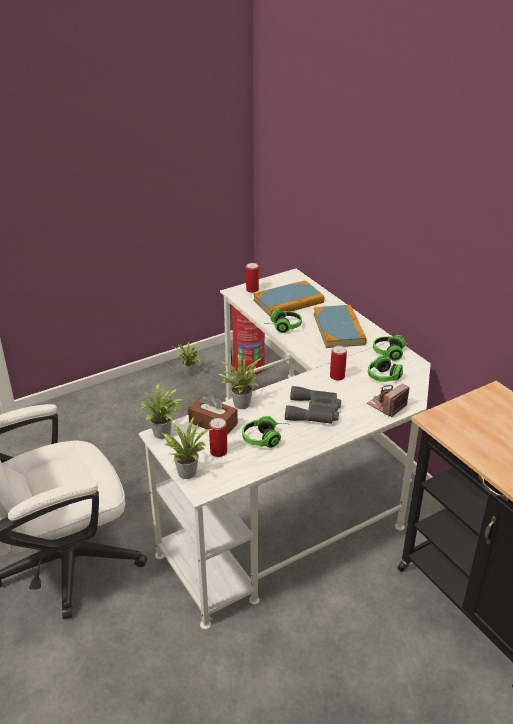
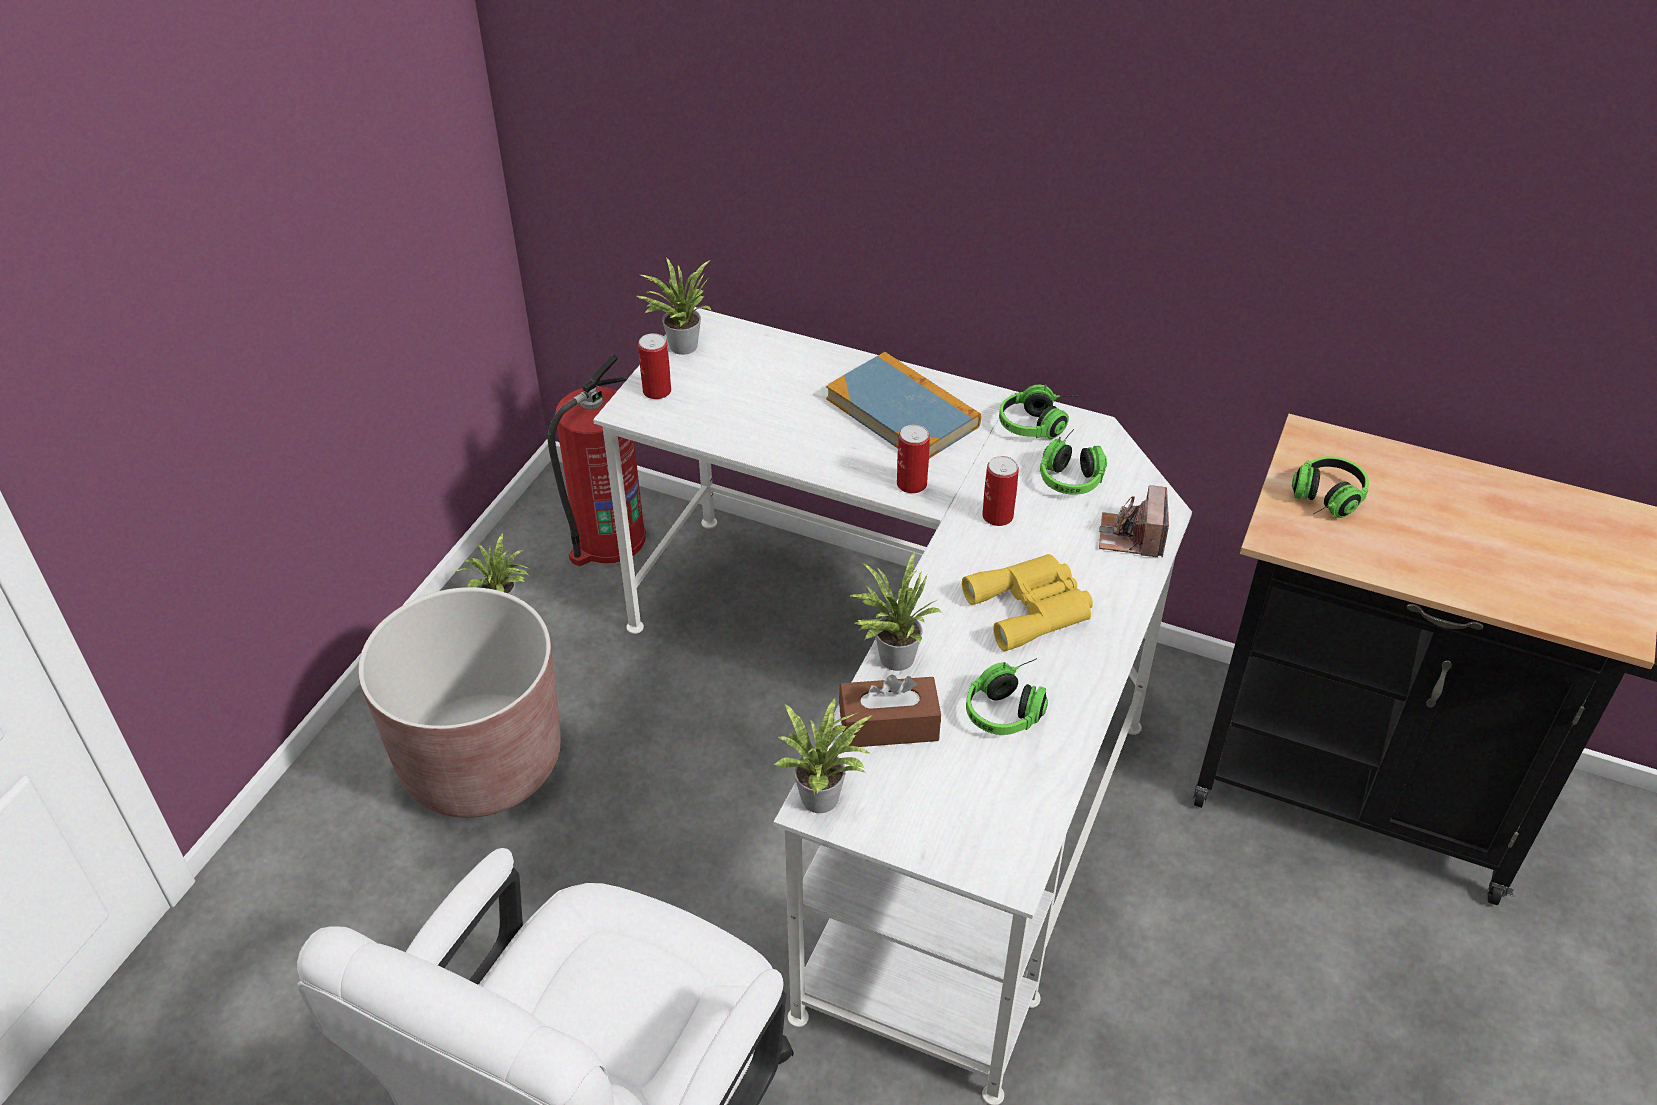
camera: 35 degrees left, 10 degrees up
(135, 417) = (481, 761): none -> brown planter
(186, 471) = (945, 852): potted plant -> potted plant (680, 344)
(218, 451) = (959, 779): can -> can (911, 484)
(282, 326) = (797, 452): headphones -> headphones (1322, 501)
(288, 301) = (753, 390): book -> none
(314, 411) = (1032, 608): grey binoculars -> yellow binoculars

